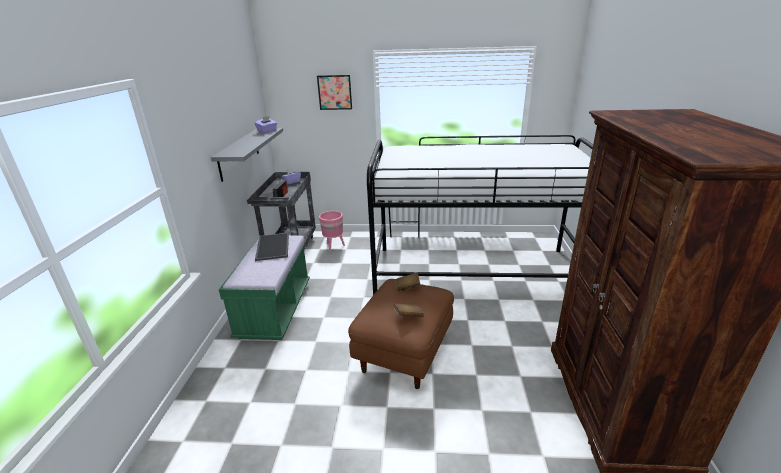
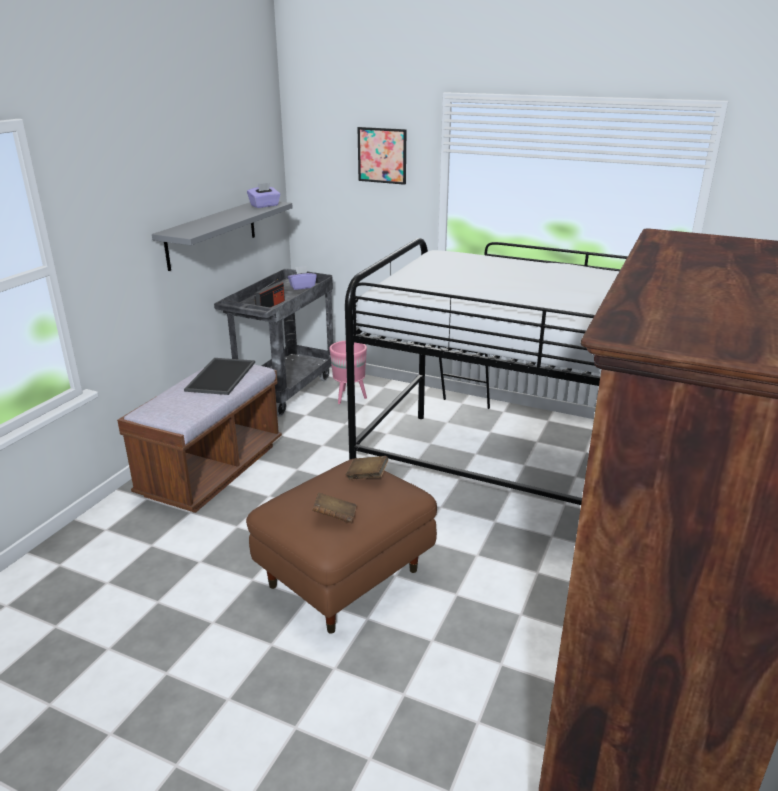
camera: 20 degrees right, 0 degrees up
(275, 310) = (212, 470): green bench -> brown bench

